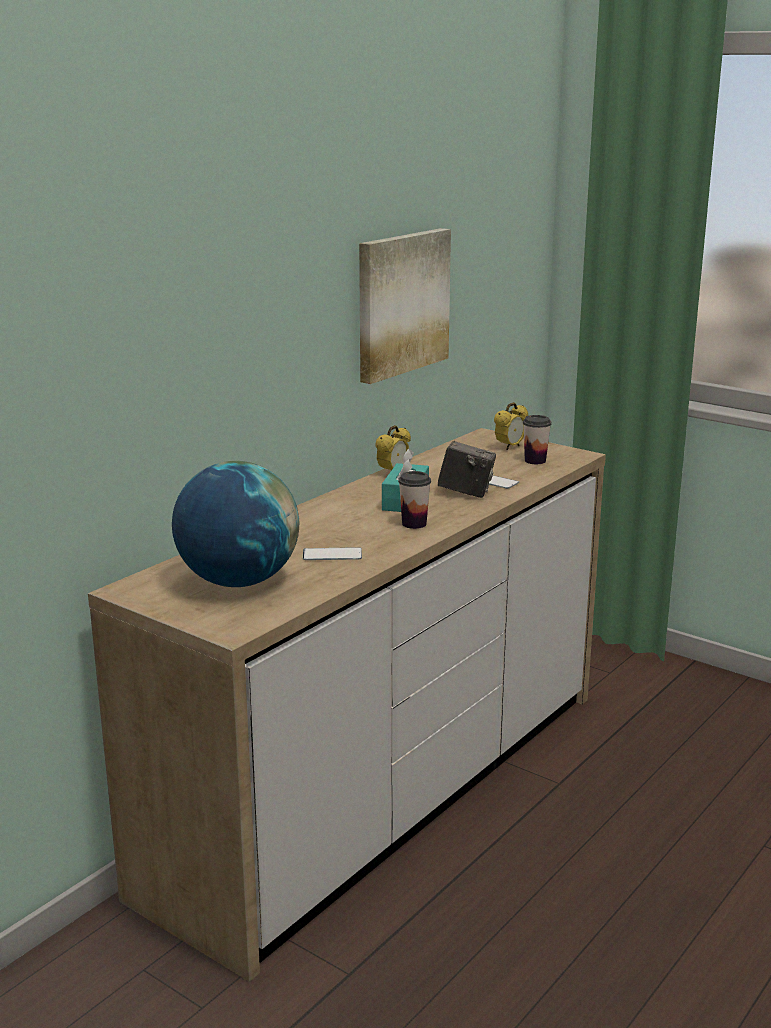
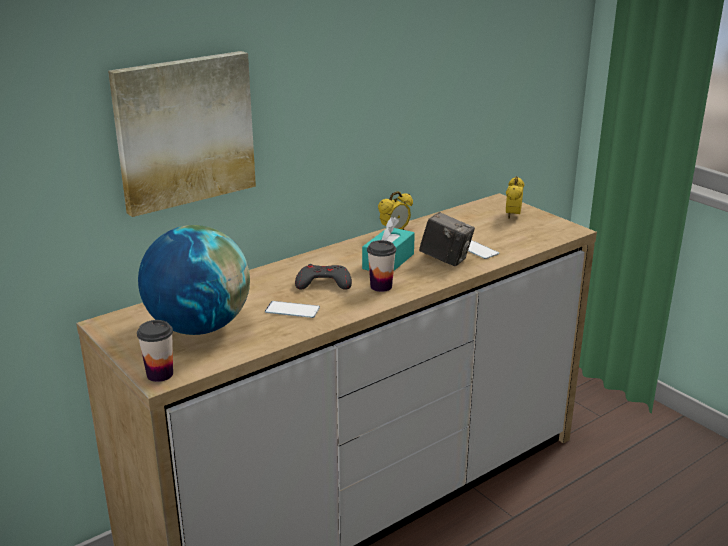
camera: 15 degrees right, 5 degrees up
(348, 527) = (323, 283): none -> grey game controller
(401, 303) = (416, 83): picture -> picture (184, 131)
(510, 447) = (512, 215): alarm clock -> alarm clock turned 135 degrees clockwise
(535, 461) = (527, 232): cup -> cup (160, 374)

